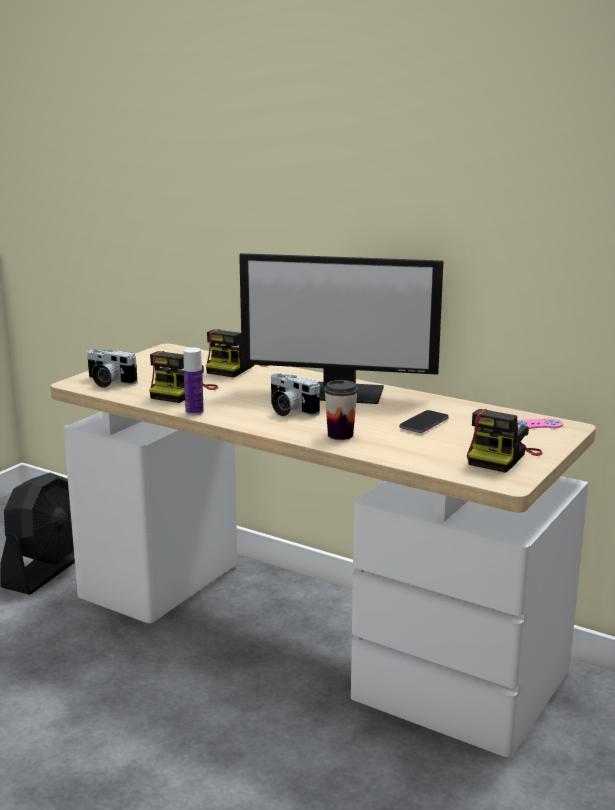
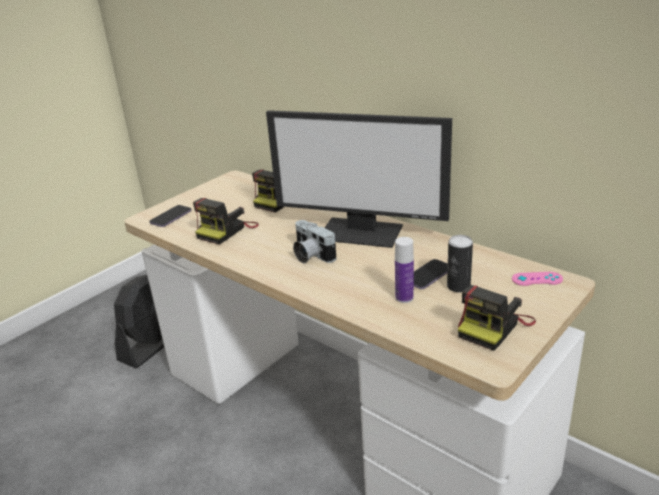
camera: 10 degrees right, 10 degrees up
(108, 382) = (171, 217): camera -> phone
(194, 412) = (228, 256): bottle -> bottle (404, 297)
(340, 435) = (347, 289): cup -> none
(458, 431) = (458, 286): none -> can

